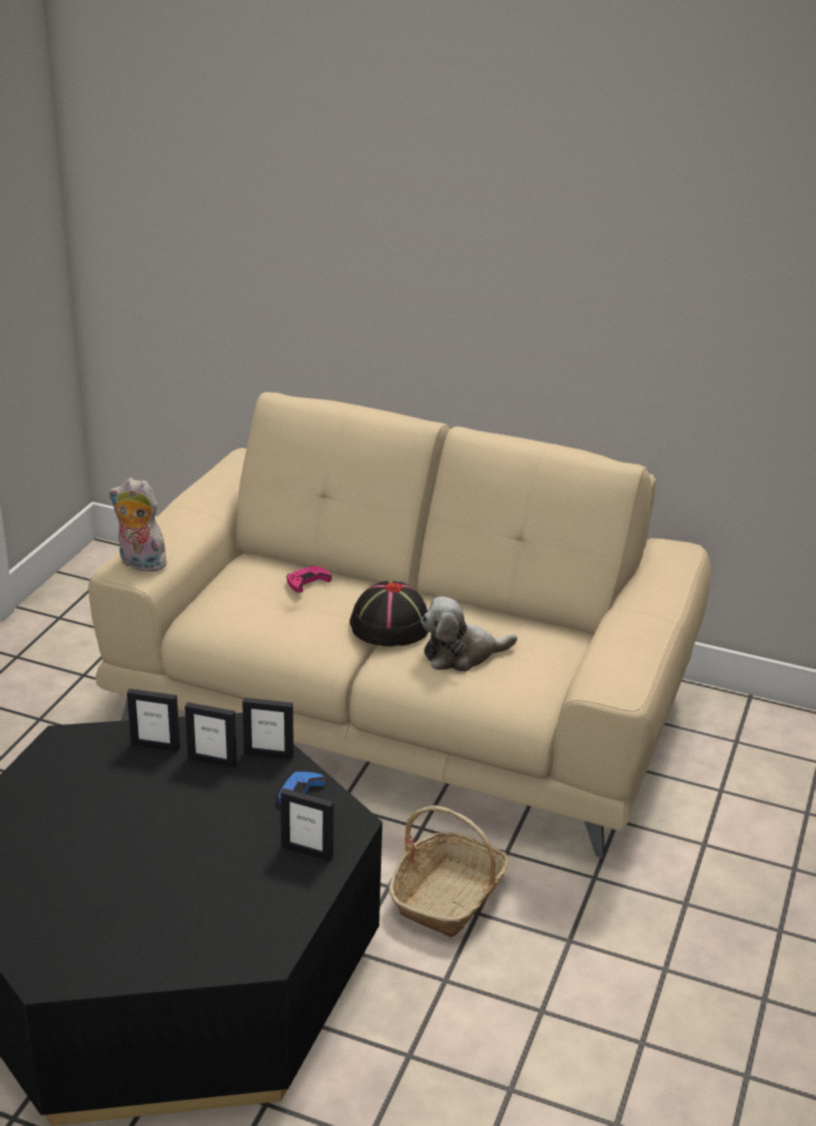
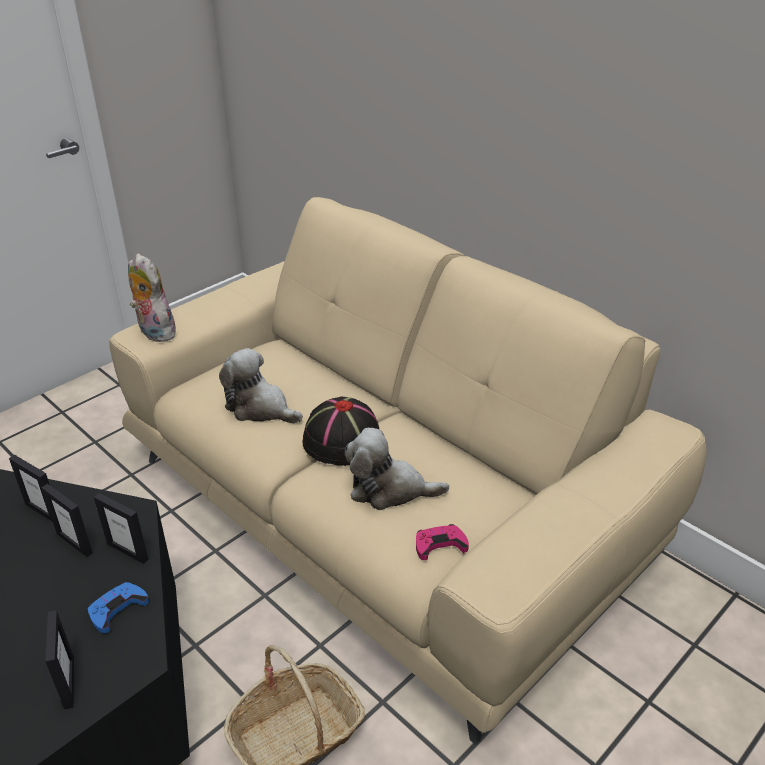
camera: 25 degrees right, 5 degrees up
(286, 616) = (260, 408): none -> plush toy
(307, 581) = (303, 378): pink game controller -> pink game controller (440, 544)
(307, 851) = (68, 683): picture frame -> picture frame turned 150 degrees counterclockwise

